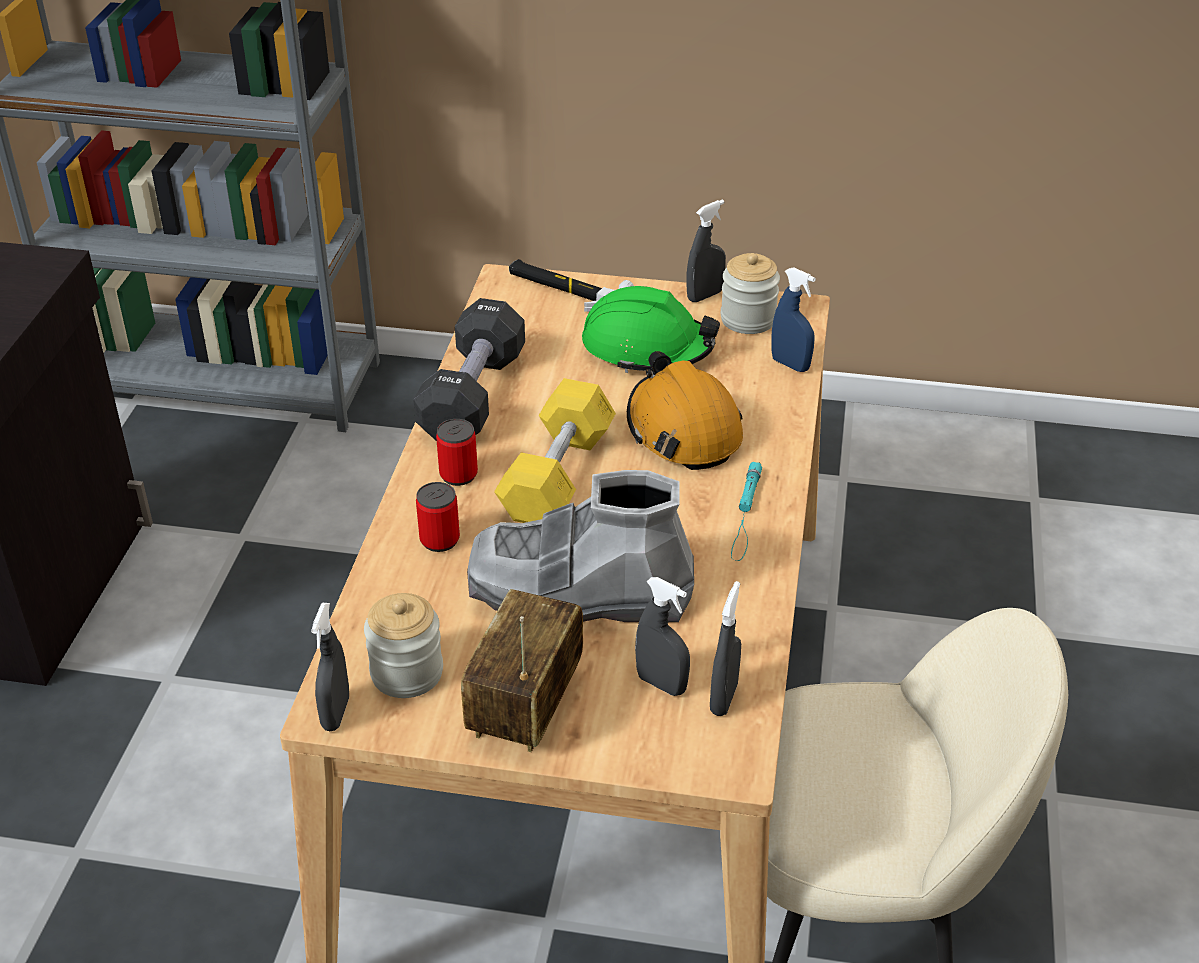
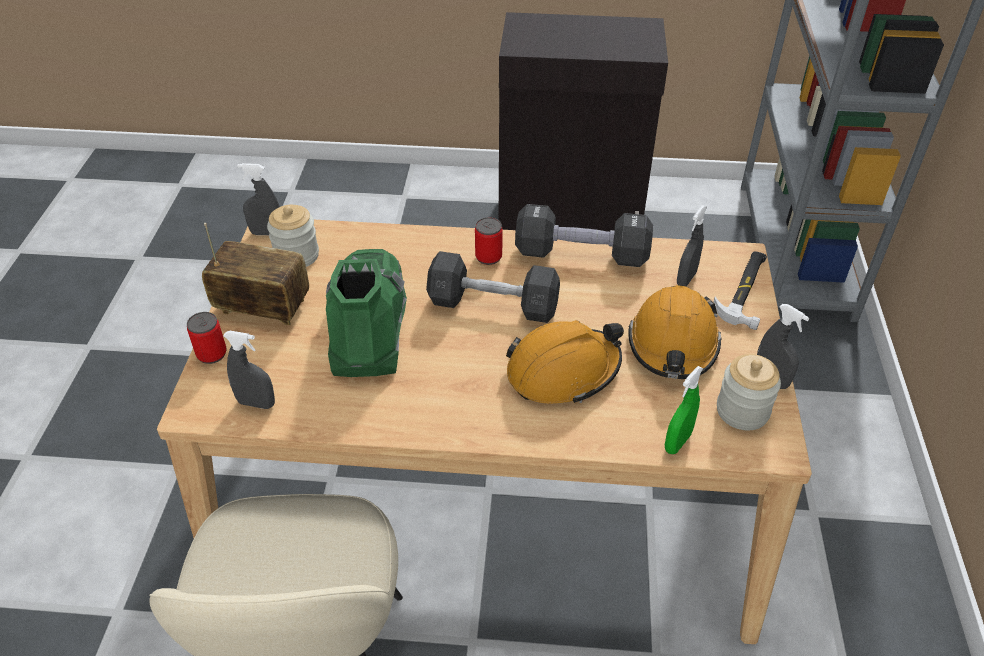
camera: 85 degrees right, 5 degrees up
(439, 540) = (419, 256): can -> can (211, 354)
(557, 476) = (493, 304): yellow dumbbell -> grey dumbbell
(579, 591) = (368, 324): grey boot -> green boot
(647, 348) = (673, 345): green hard hat -> orange hard hat
(661, 684) = (274, 370): grey spray bottle -> grey spray bottle (686, 279)
(746, 515) = (457, 413): turquoise flashlight -> none
(790, 364) = (677, 442): blue spray bottle -> green spray bottle

